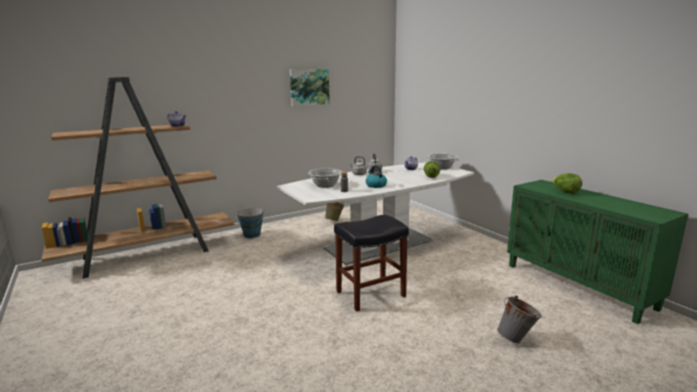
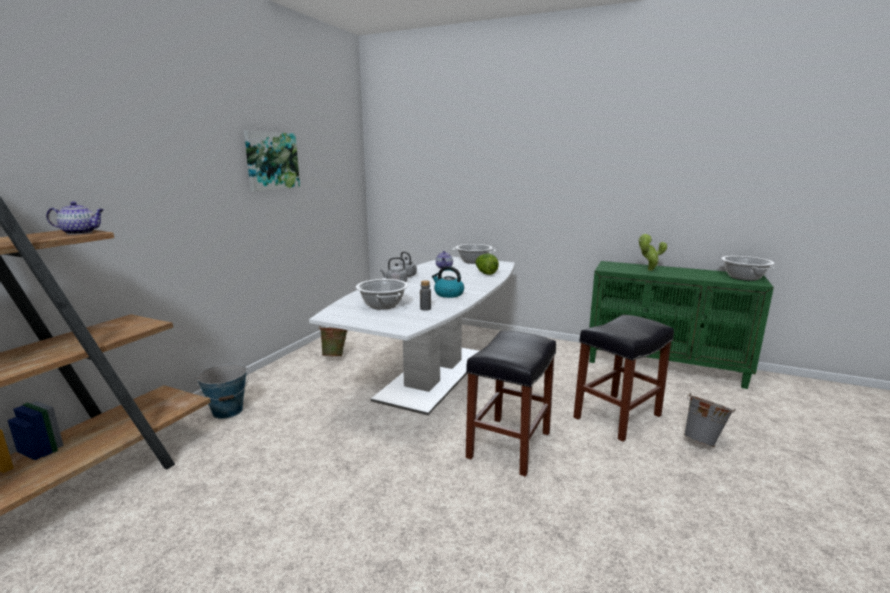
camera: 35 degrees left, 0 degrees up
(471, 303) = (617, 417): none -> black stool
(565, 192) = (648, 270): lettuce -> potted plant
(651, 212) = (743, 277): none -> cooking pot

